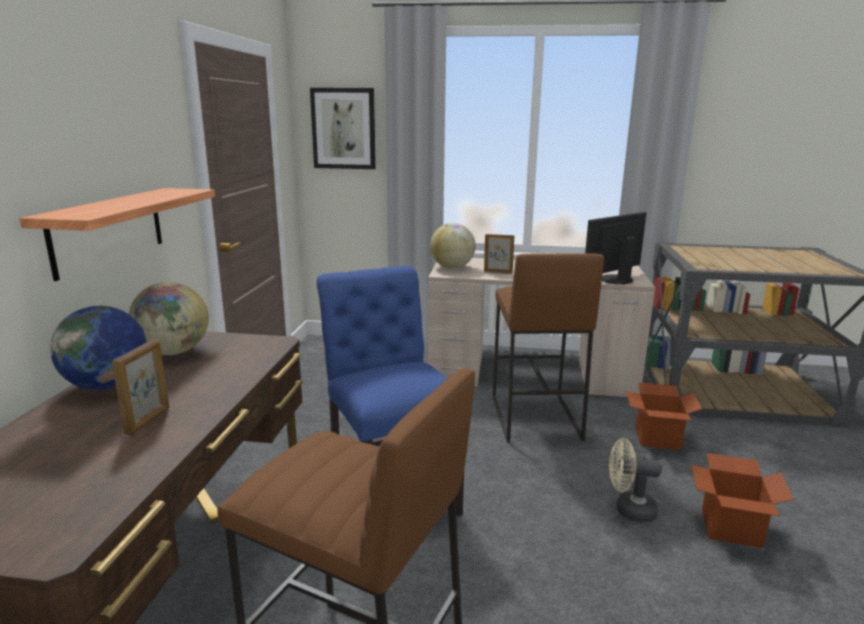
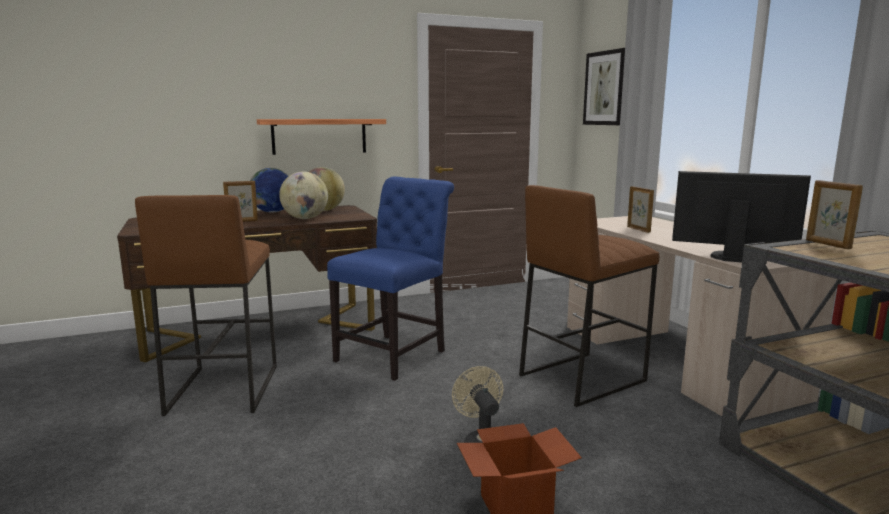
camera: 60 degrees right, 5 degrees down
(452, 267) = (616, 220): globe -> globe (305, 218)
(657, 438) = (648, 445): cardboard box -> none
(696, 259) = (827, 244): none -> picture frame

